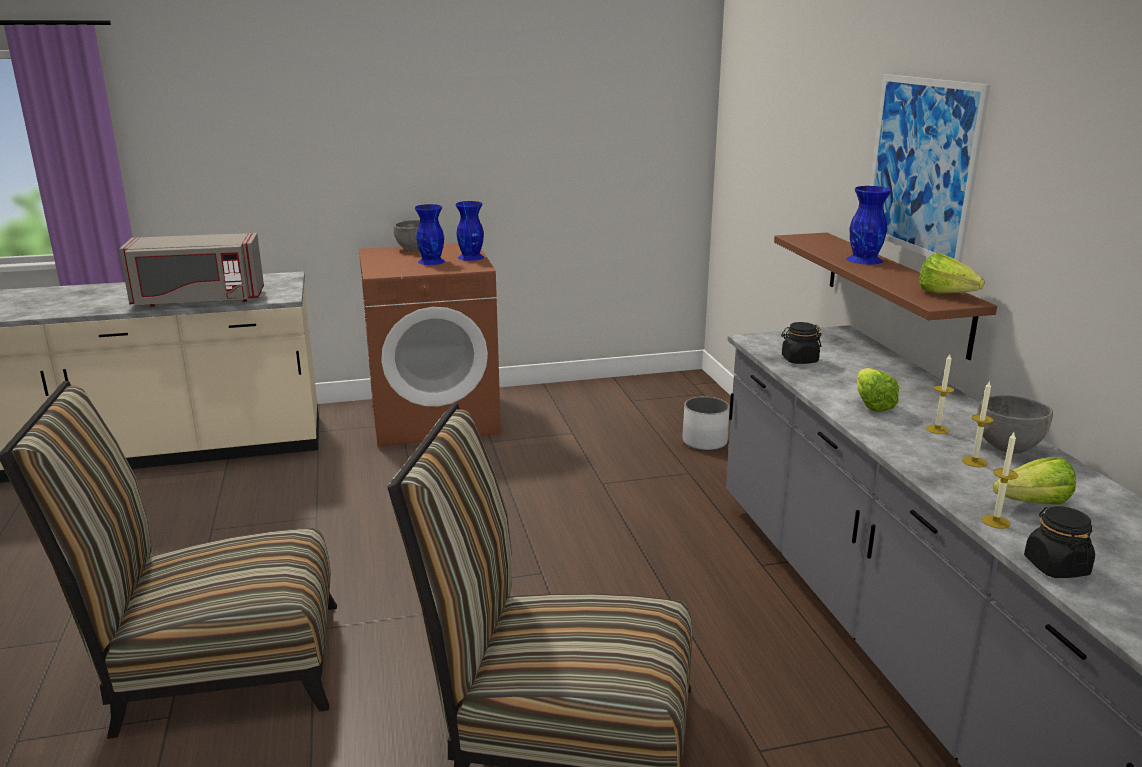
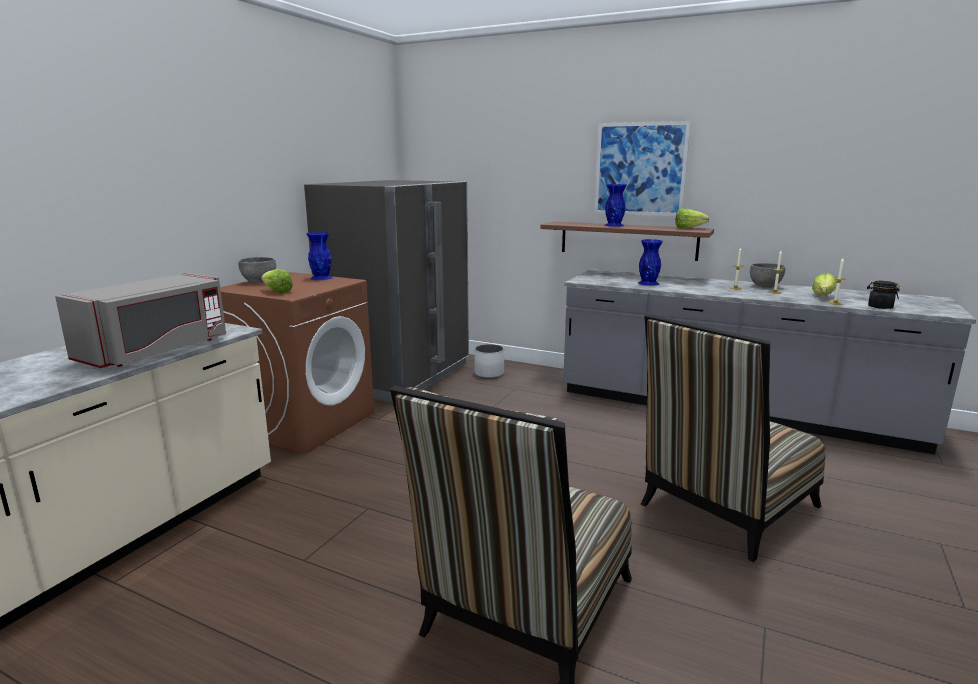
camera: 50 degrees left, 5 degrees down
(432, 261) = (303, 284): blue vase -> blue vase (648, 283)
(609, 404) = (400, 376): none -> grey fridge
(799, 360) = (622, 282): black jar -> none
(871, 402) = (692, 287): lettuce -> lettuce (275, 291)

